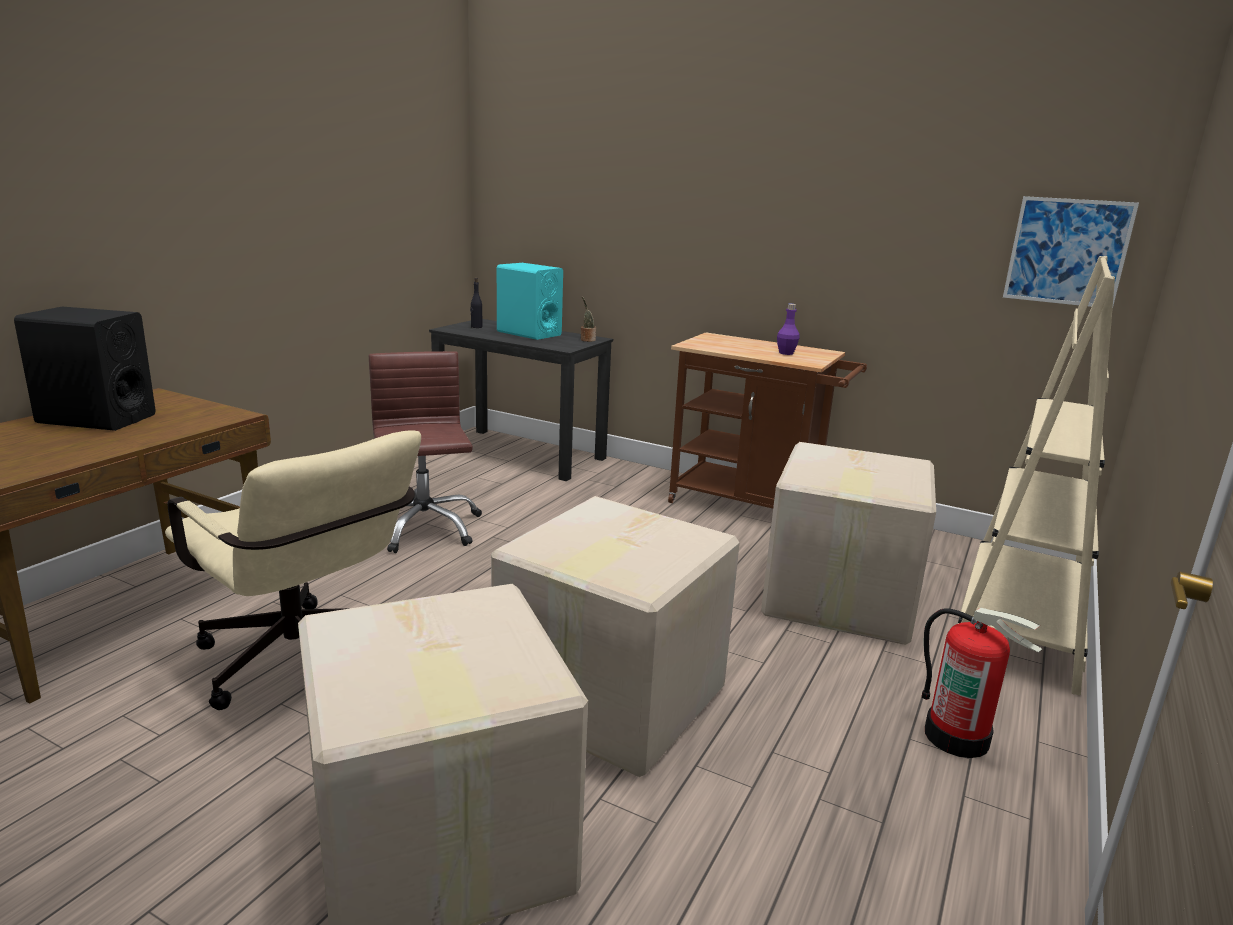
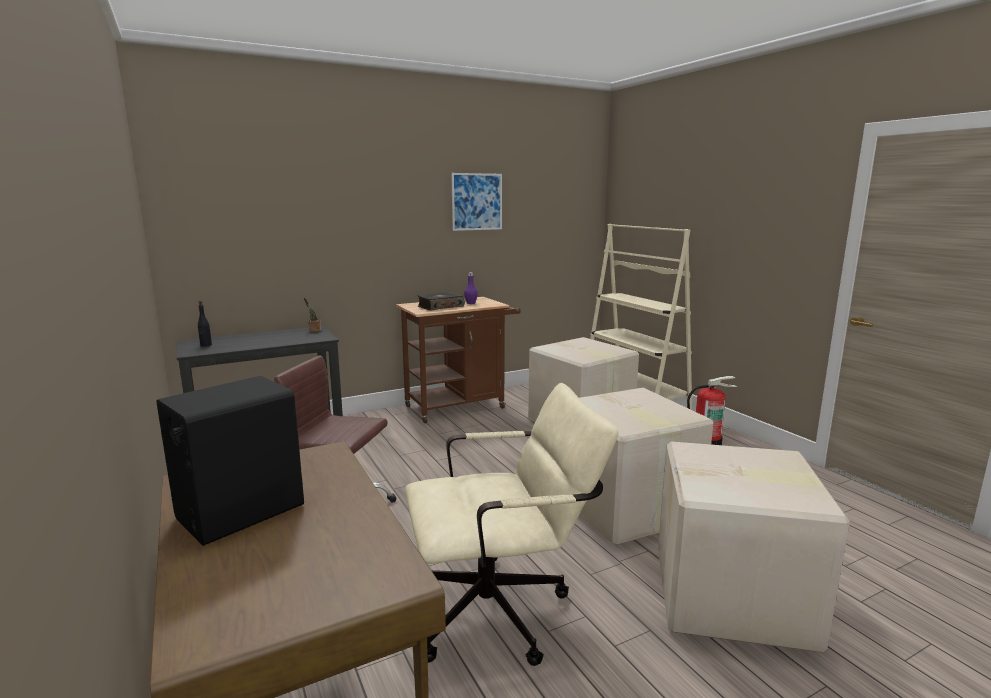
camera: 55 degrees left, 5 degrees down
(528, 333) = (261, 338): turquoise speaker -> none
(732, 346) = (440, 307): none -> book
(1067, 252) = (571, 224): picture -> picture (477, 201)

